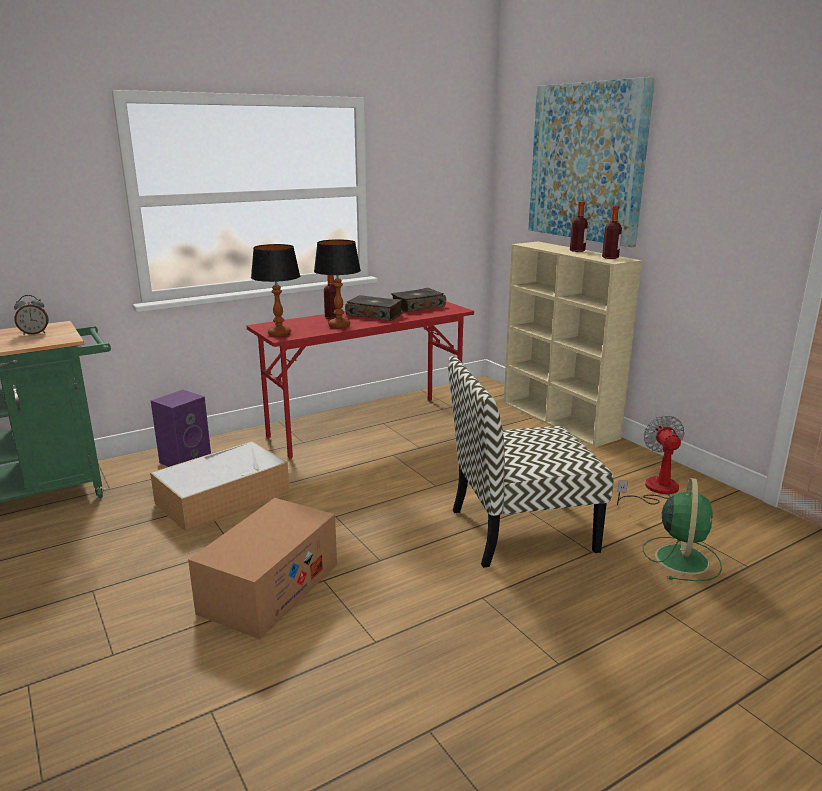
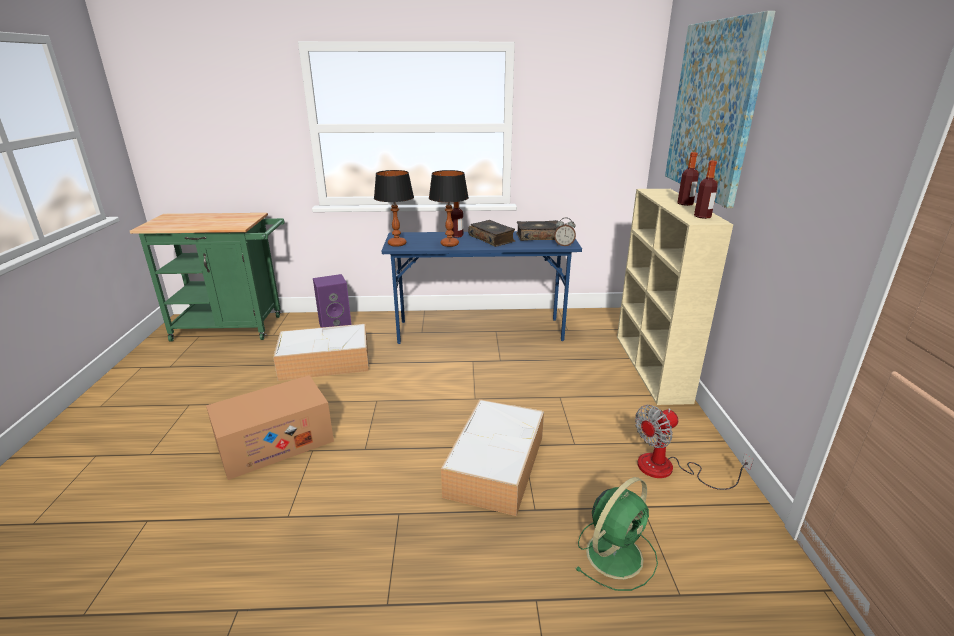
camera: 30 degrees right, 5 degrees up
(34, 333) = (232, 219): alarm clock -> alarm clock (564, 245)
(367, 426) = (480, 330): red desk -> blue desk
(520, 530) = (495, 464): chair -> storage box
(654, 490) = (668, 469): fan -> fan turned 150 degrees counterclockwise

